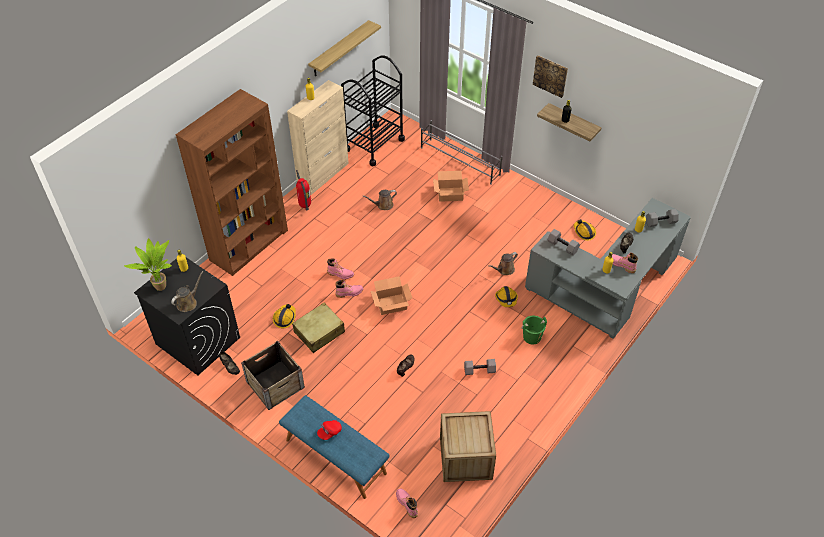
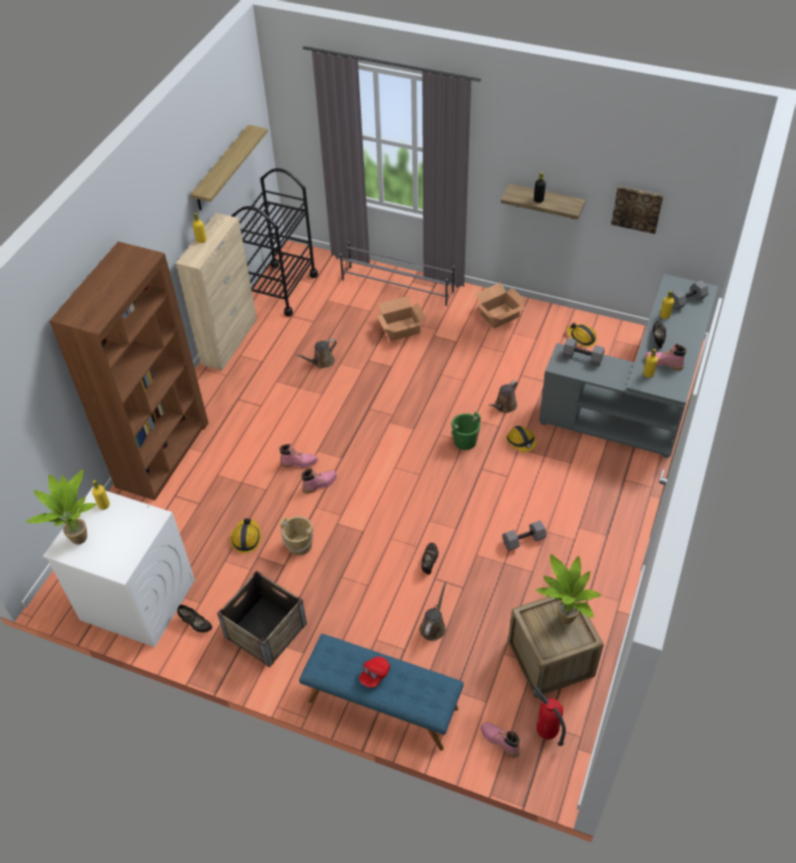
camera: 15 degrees left, 0 degrees up
(188, 302) = (127, 550): brown watering can -> brown watering can (433, 626)
(197, 340) = (137, 599): black washing machine -> white washing machine
(304, 206) = (219, 386): fire extinguisher -> fire extinguisher (546, 732)
(319, 332) = (300, 545): beige suitcase -> beige bucket
(391, 304) = (379, 484): cardboard box -> cardboard box (499, 315)
(475, 430) = (563, 619): none -> potted plant
(532, 337) = (571, 481): green bucket -> green bucket (465, 441)
(550, 75) = (508, 147): picture -> picture (637, 208)

